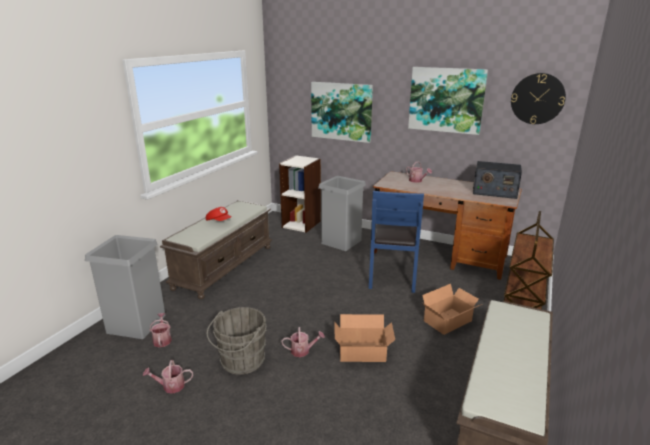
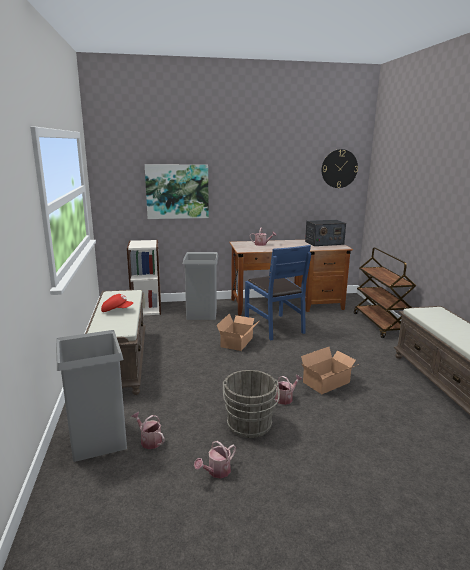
camera: 35 degrees left, 5 degrees down
(446, 100) = (273, 174): picture -> none
(449, 321) = (351, 344): cardboard box -> cardboard box (238, 342)

